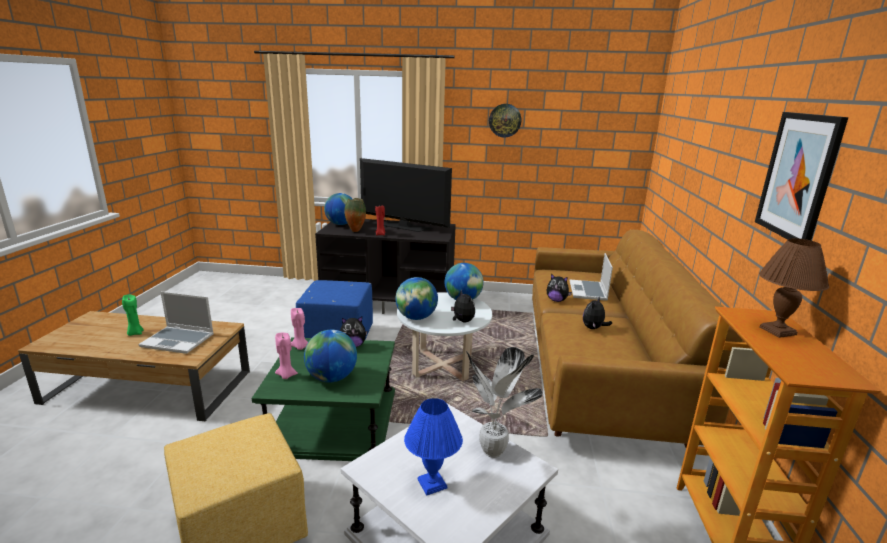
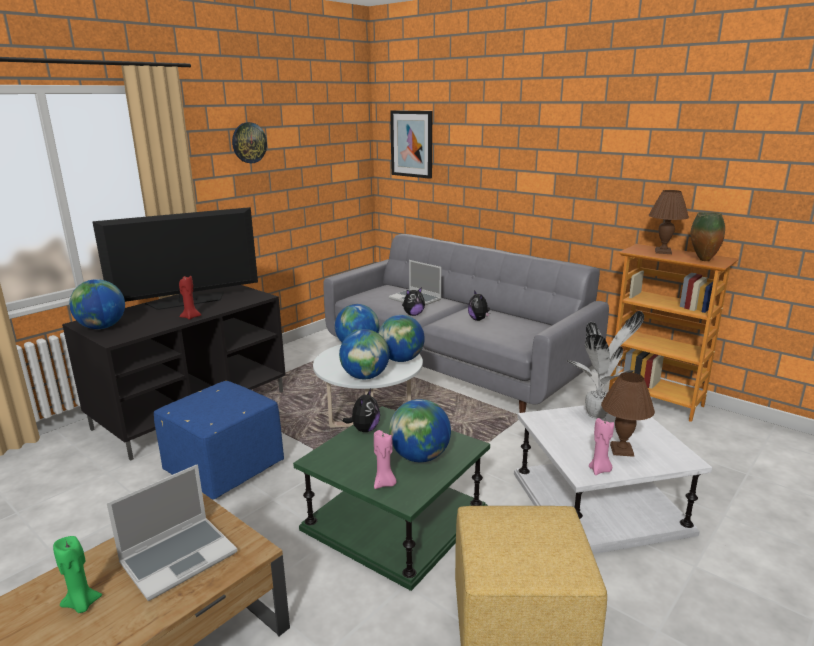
camera: 55 degrees left, 0 degrees up
(300, 347) = (327, 461): pink candle -> pink candle (599, 470)
(355, 231) = (149, 326): vase -> vase (702, 260)
(433, 484) = (622, 450): blue table lamp -> brown table lamp
(462, 321) = (401, 360): plush toy -> globe
(599, 367) = (456, 360): brown sofa -> grey sofa
(798, 176) = (618, 154): picture -> picture (412, 144)

